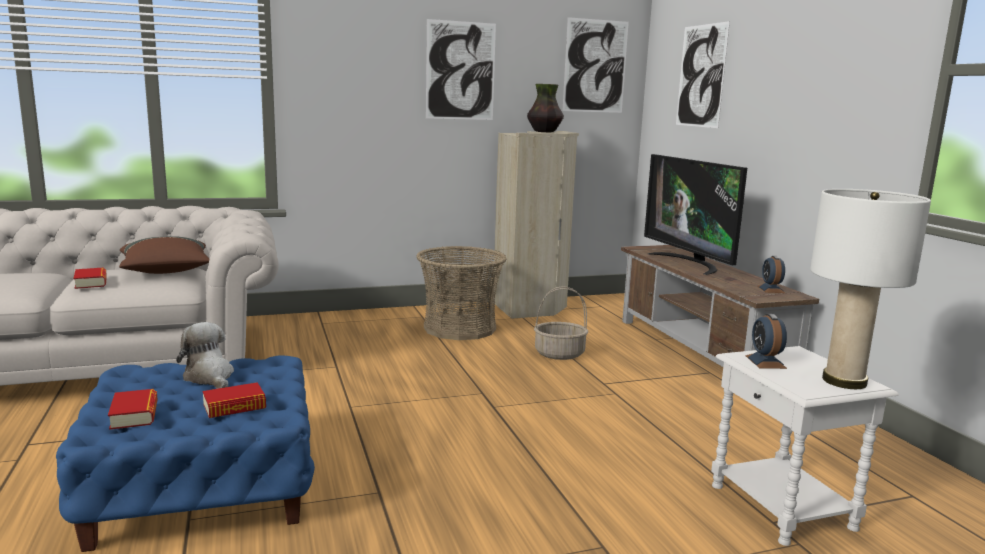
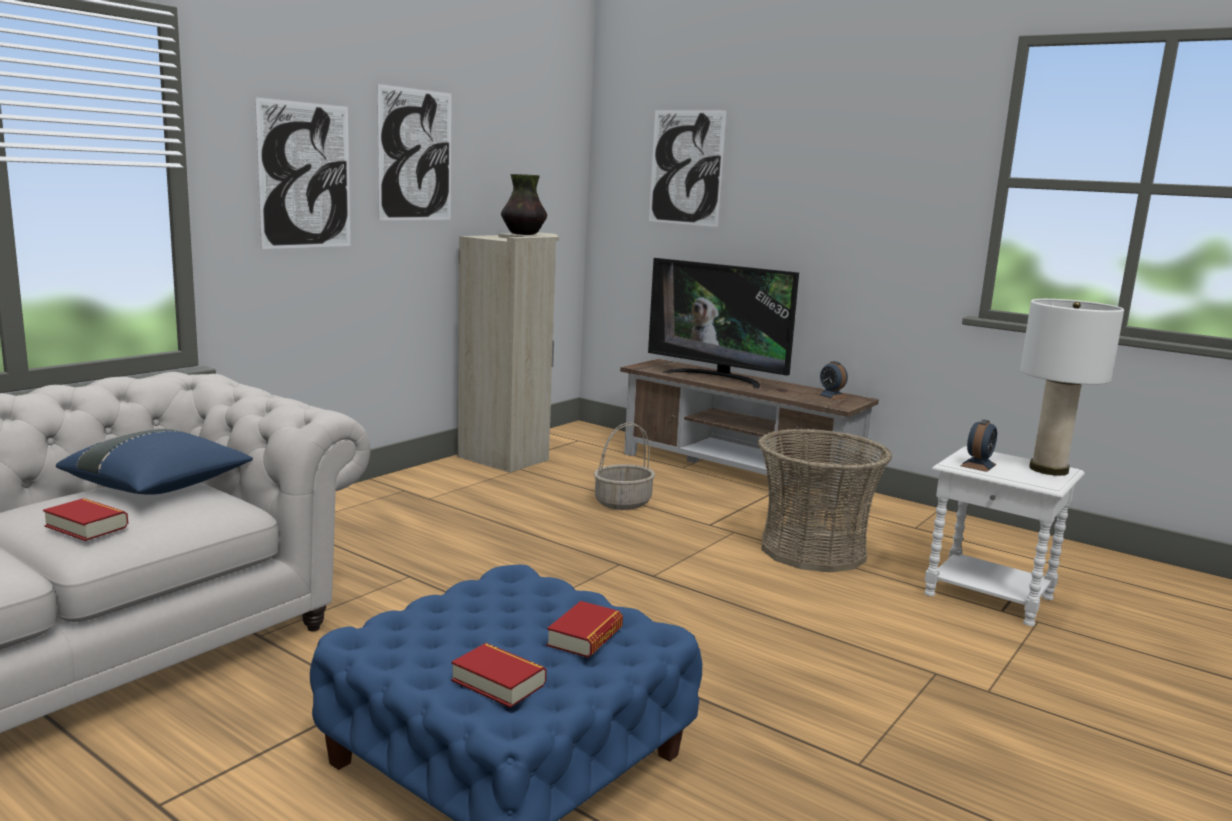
camera: 35 degrees left, 0 degrees up
(166, 272) = (159, 488): brown pillow -> blue pillow
(209, 377) = (475, 614): plush toy -> none
(459, 328) = (473, 495): basket -> basket (812, 550)
(595, 66) = (546, 150): picture -> picture (305, 176)
(765, 362) = (978, 465): alarm clock -> alarm clock turned 105 degrees counterclockwise

